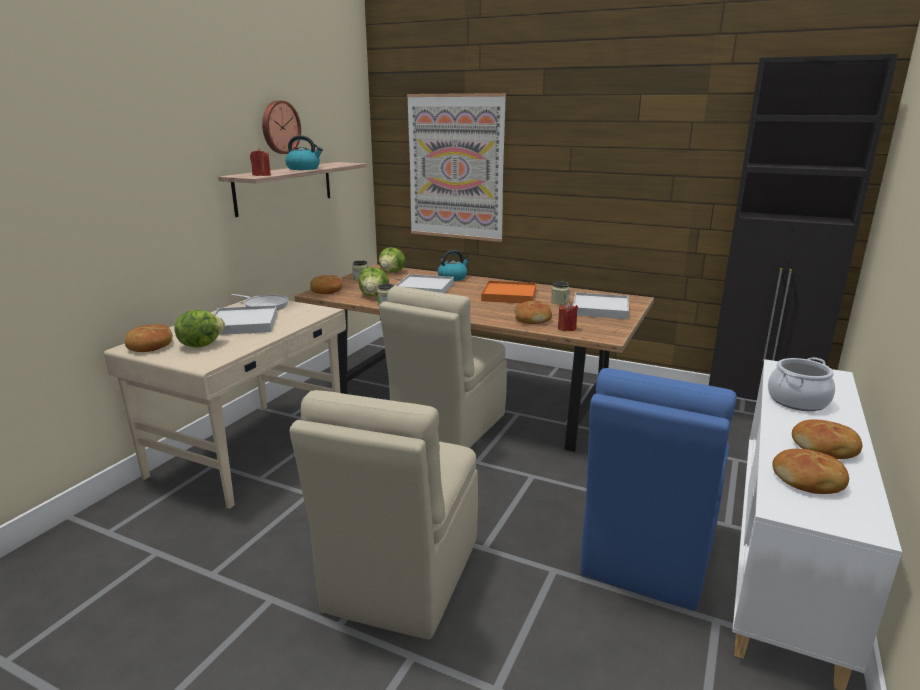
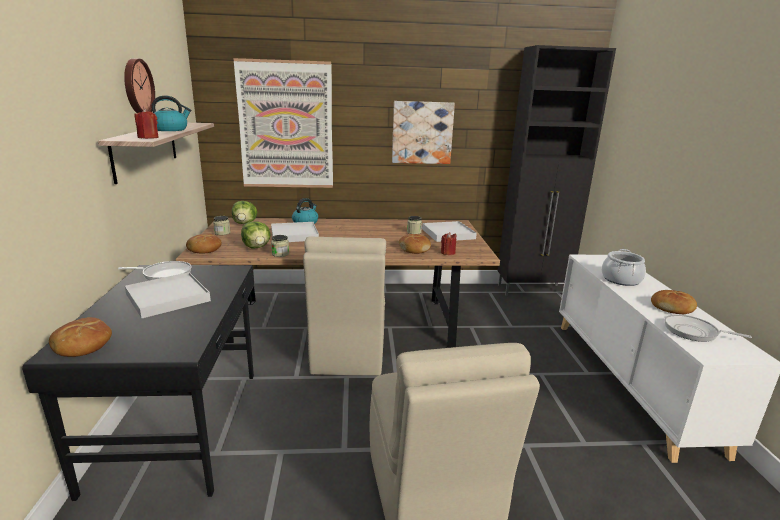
camera: 30 degrees left, 0 degrees up
(200, 344) = (148, 330): lettuce -> none
(252, 450) = (181, 426): beige desk -> black desk
(509, 295) = (370, 232): orange tray -> none
(611, 179) = (422, 132): none -> picture
(647, 552) = (566, 409): blue chair -> none
(809, 481) = (694, 332): bread -> frying pan

